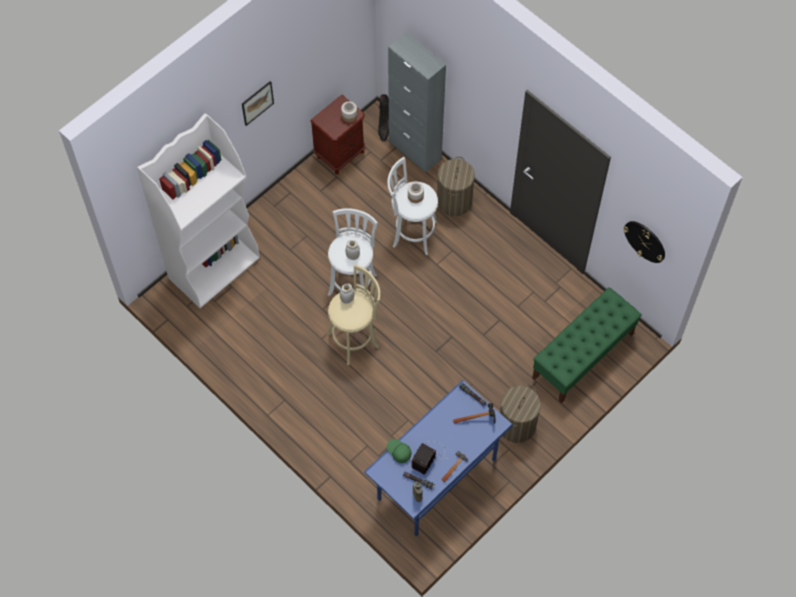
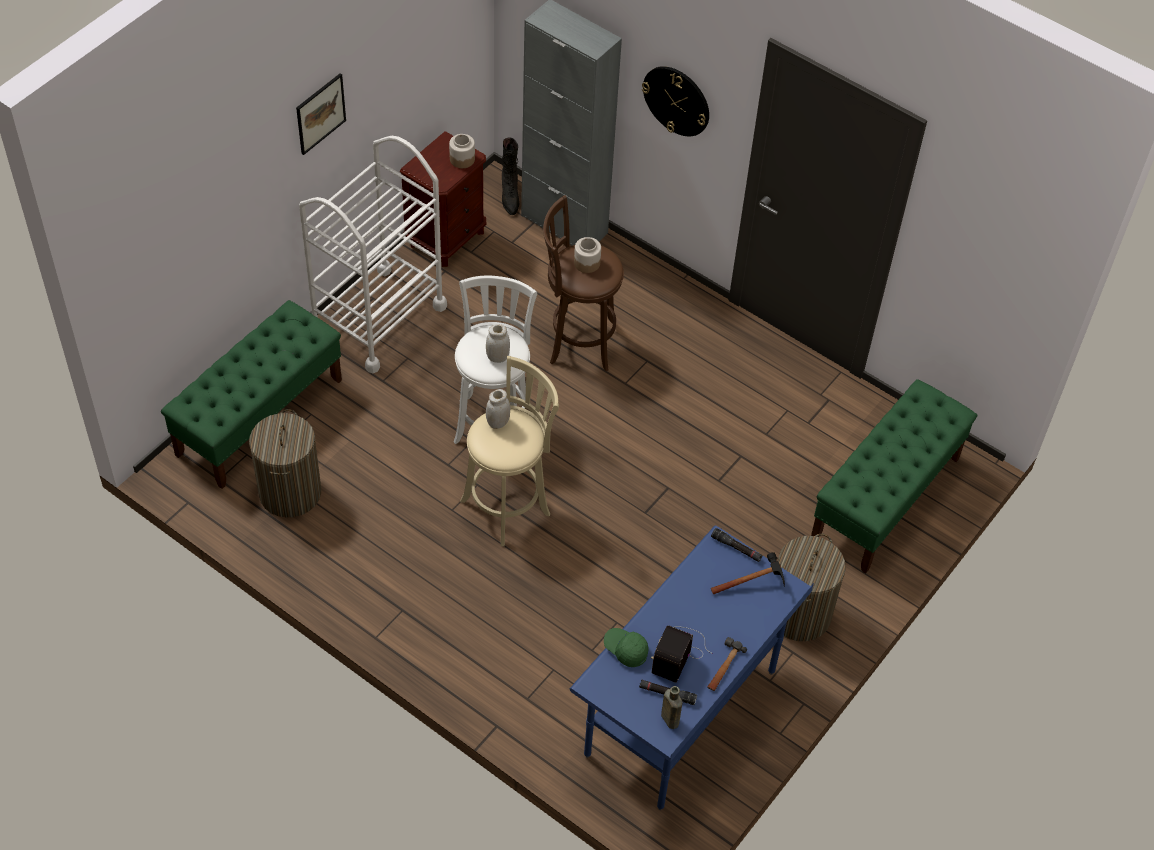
camera: 10 degrees left, 10 degrees down
(214, 267) = (260, 416): white bookcase -> green bench
(292, 207) = (378, 318): none -> white cart
(412, 233) = (578, 341): white stool -> brown stool
(454, 201) = (638, 291): laundry basket -> laundry basket (290, 492)
(645, 241) = (986, 272): wall clock -> wall clock (676, 100)

